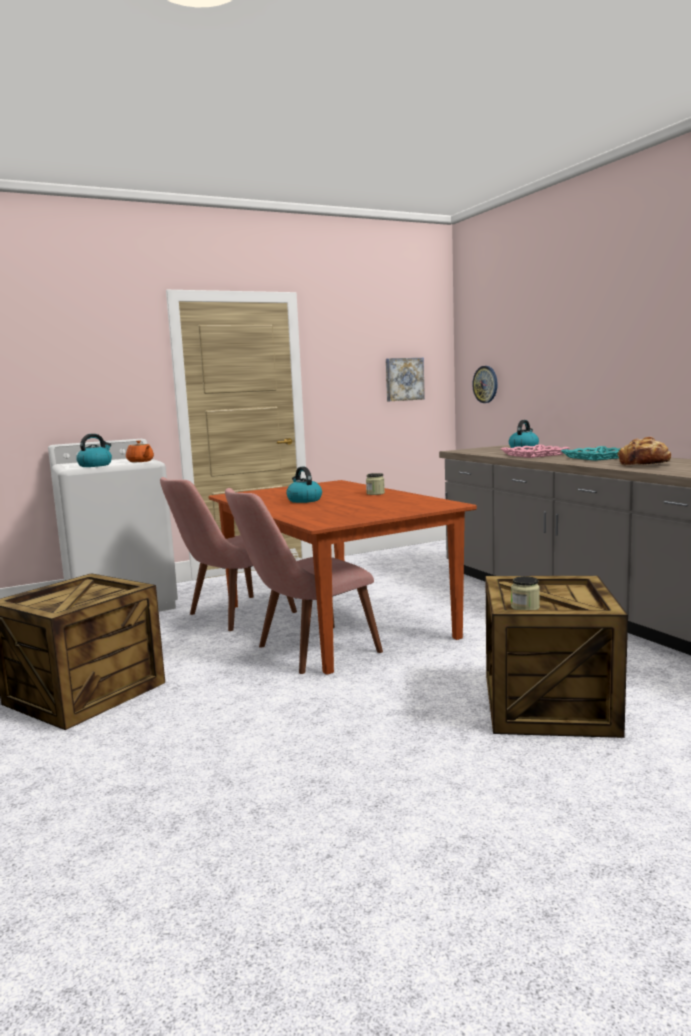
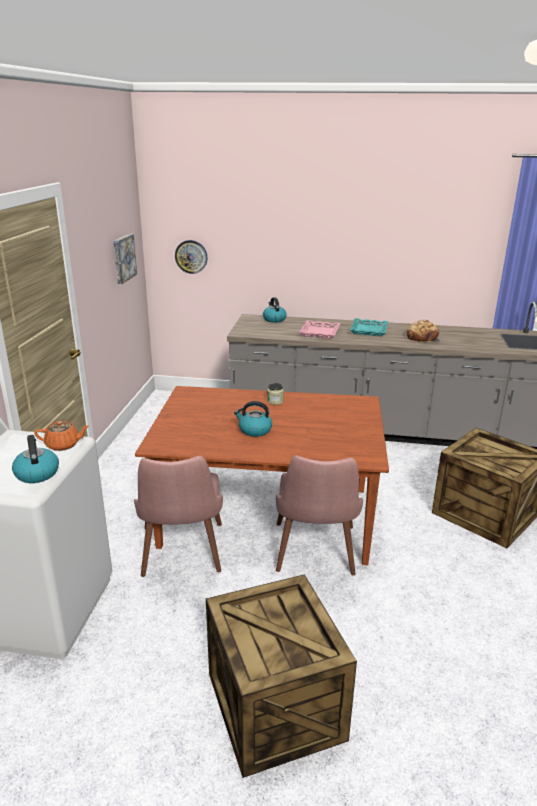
camera: 55 degrees left, 15 degrees up
(525, 607) = (506, 469): jar -> none

